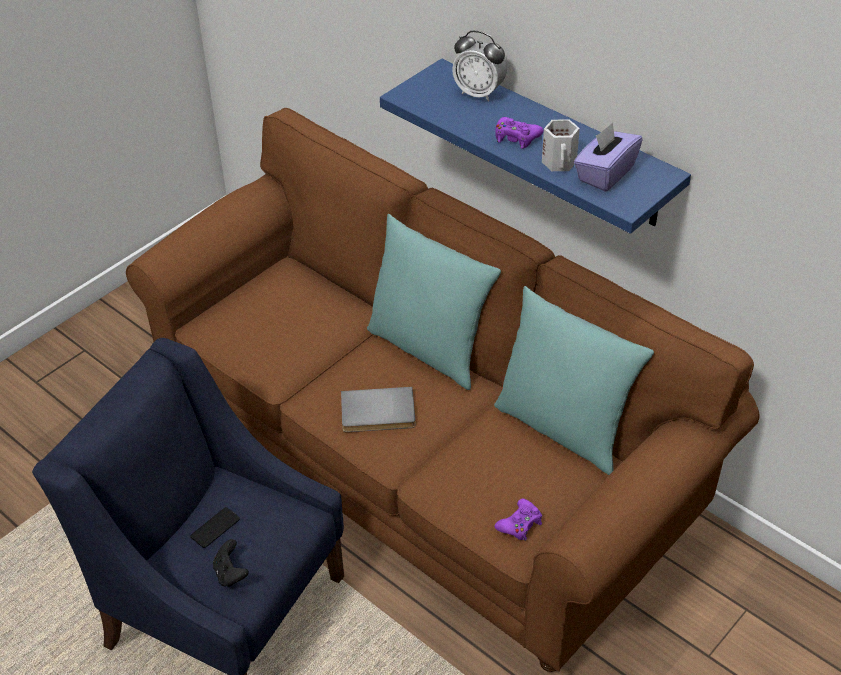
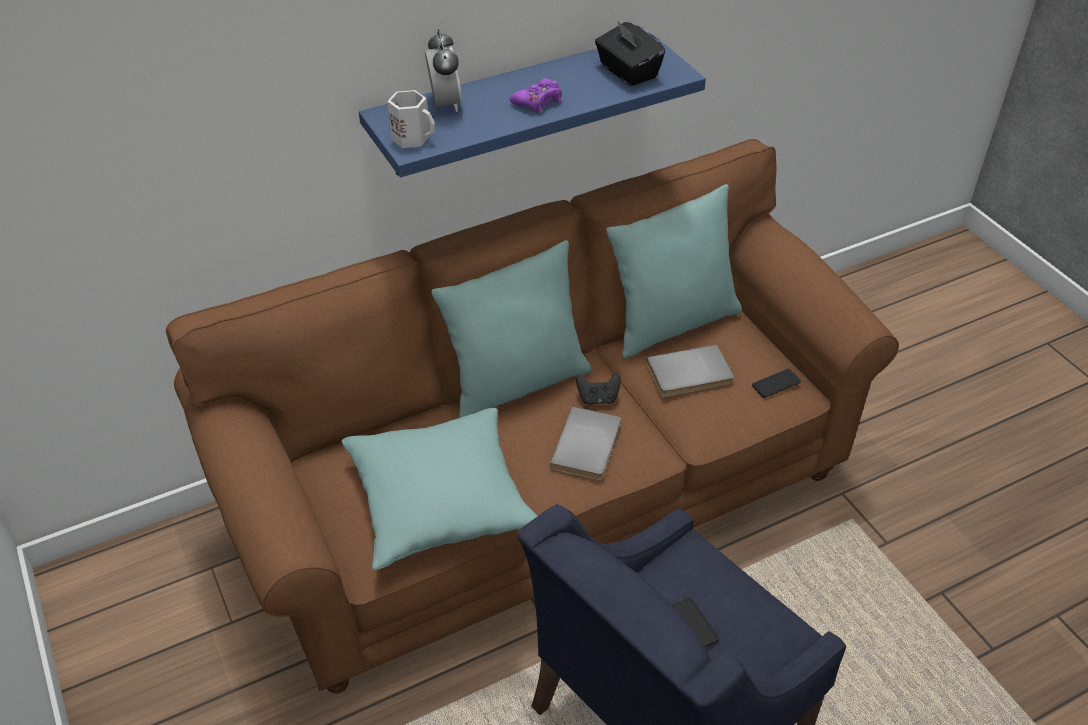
camera: 70 degrees left, 0 degrees up
(231, 573) = (761, 623): black game controller -> black game controller (598, 398)
(276, 342) = (440, 501): none -> turquoise pillow
(479, 93) = (445, 104): alarm clock -> alarm clock turned 60 degrees counterclockwise
(496, 457) = (690, 375): none -> grey book
(520, 524) = (776, 384): purple game controller -> phone
(560, 163) = (595, 89): white mug -> white mug (412, 137)
(605, 174) = (627, 71): purple tissue box -> black tissue box

